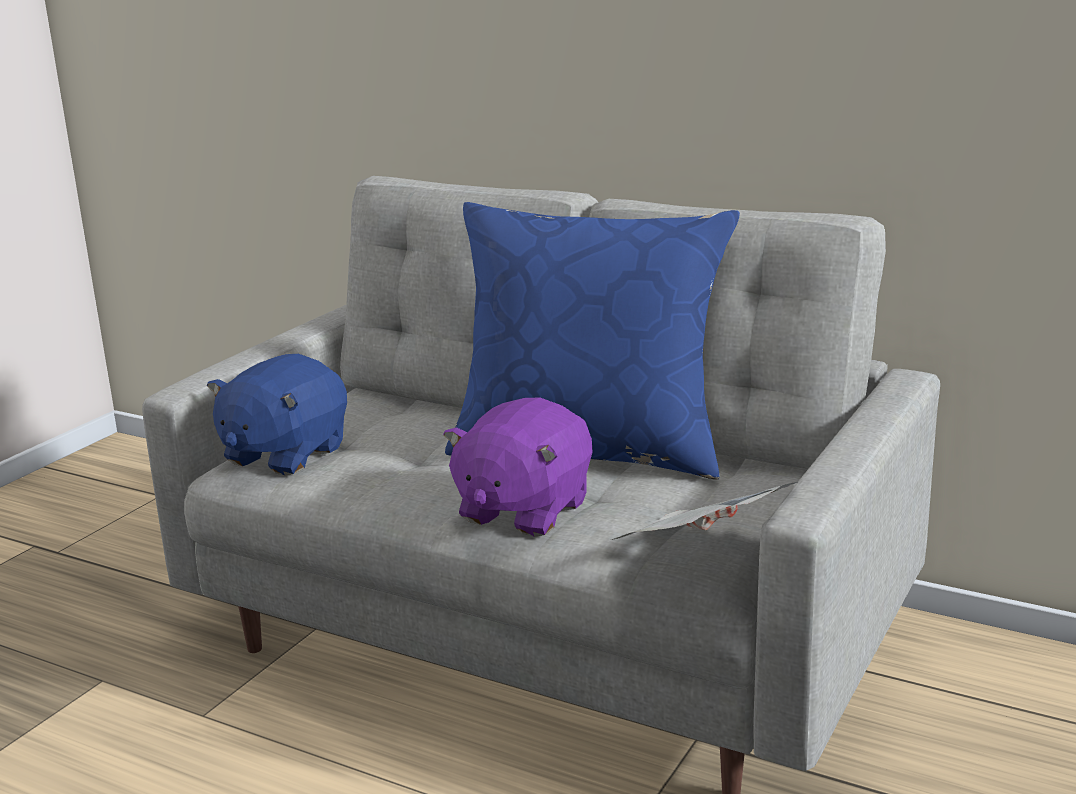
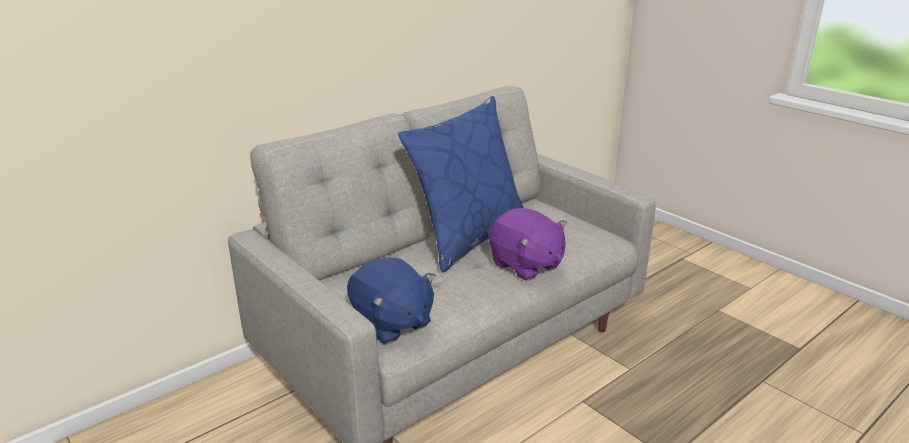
camera: 70 degrees left, 5 degrees up
(697, 558) = (599, 238): newspaper -> none

